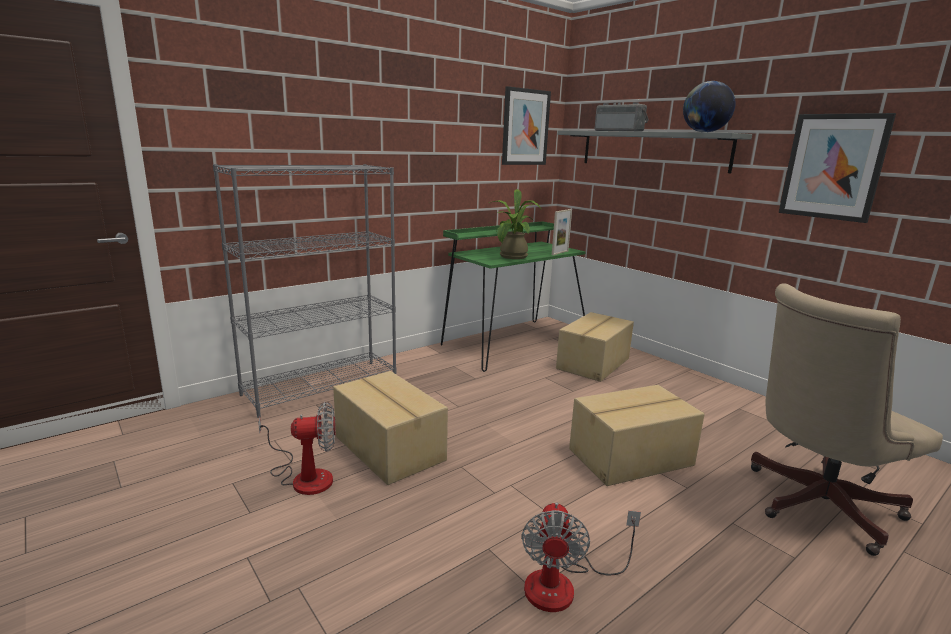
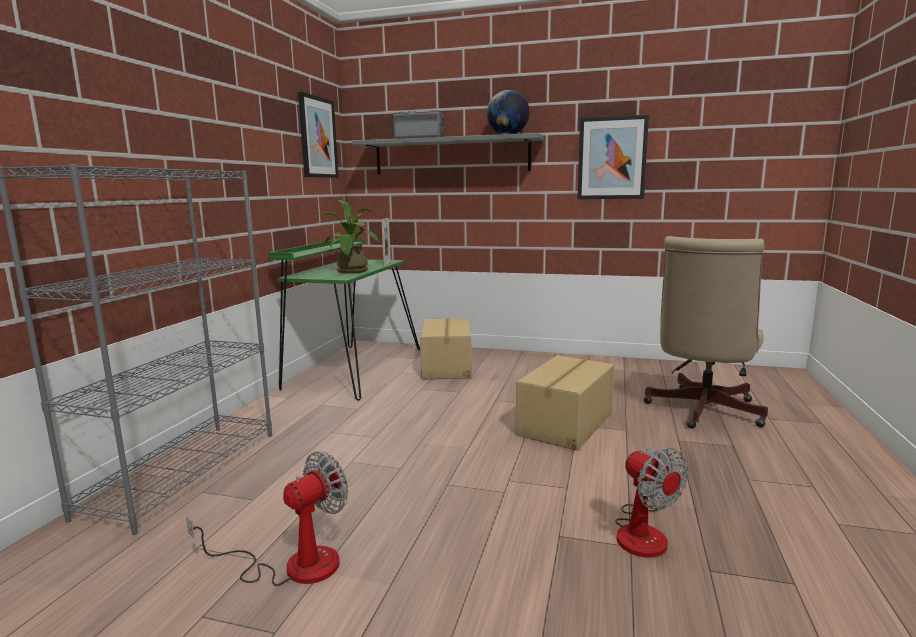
camera: 35 degrees left, 5 degrees down
(388, 449) = (355, 499): cardboard box -> none

